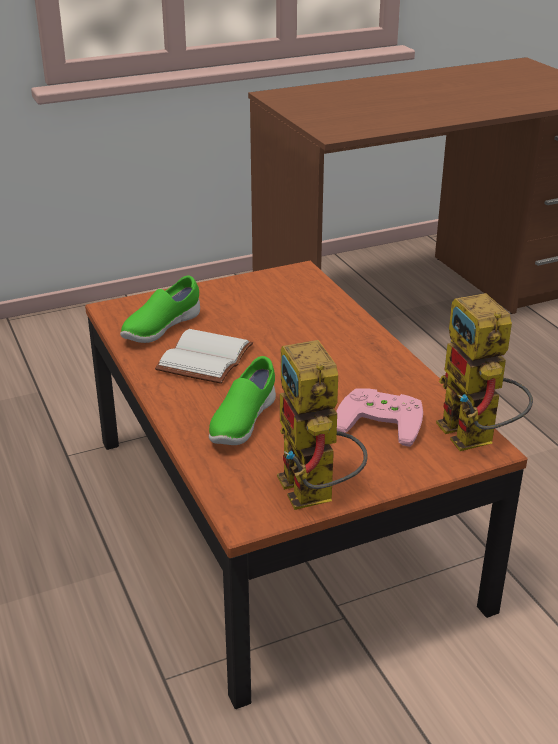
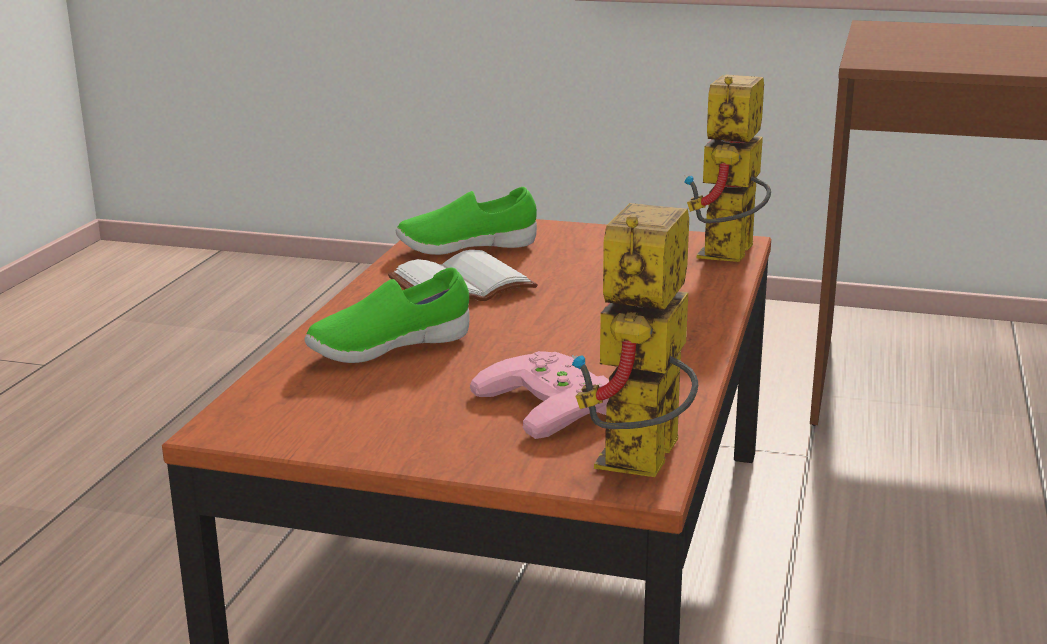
camera: 40 degrees right, 10 degrees down
(315, 496) = (333, 439): toy robot -> toy robot (729, 257)

